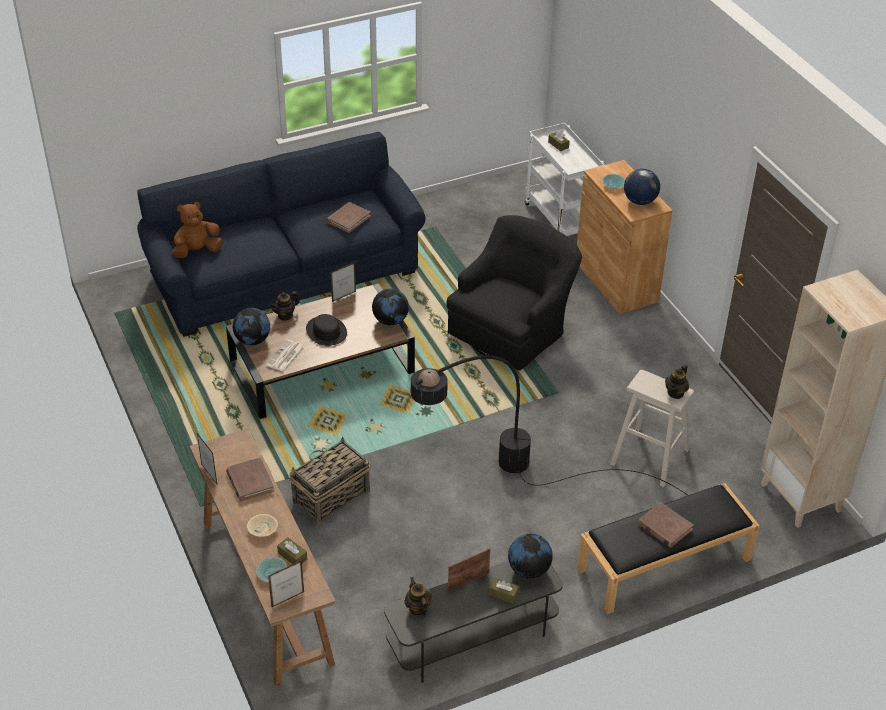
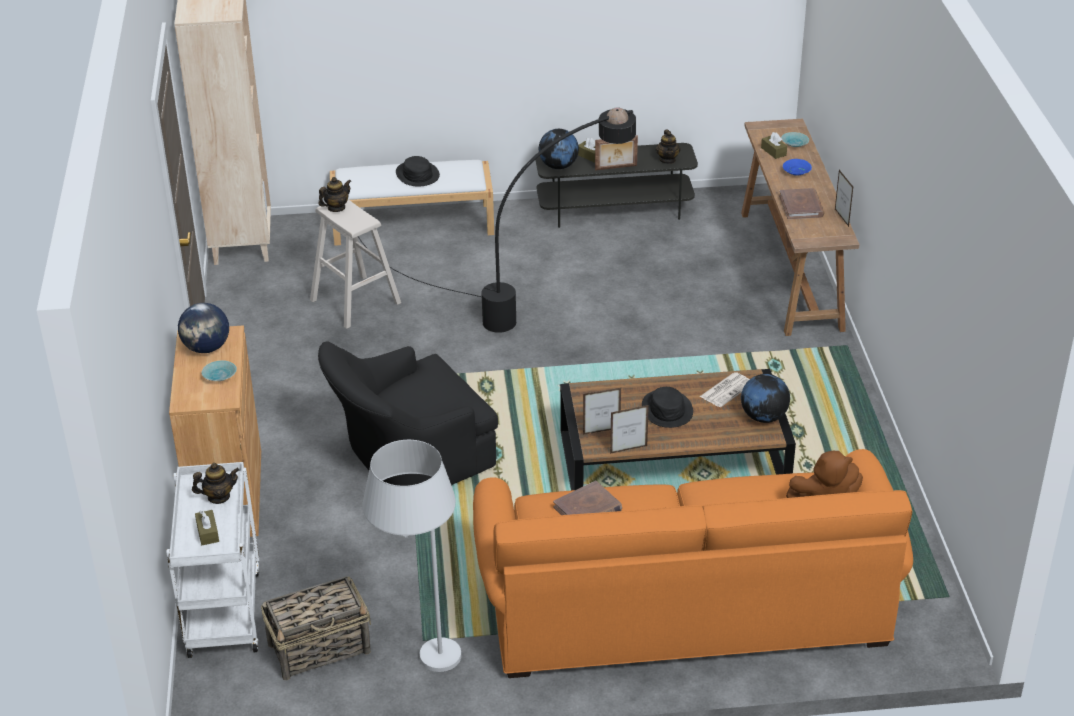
camera: 160 degrees left, 5 degrees down
(262, 529) = (797, 172): beige bowl -> blue bowl
(285, 275) = (685, 605): blue sofa -> orange sofa
(285, 315) = (713, 440): teapot -> teapot (218, 497)
(288, 599) = (784, 128): picture frame -> picture frame (601, 431)
(330, 497) = (706, 329): basket -> basket (320, 648)
(390, 320) = (581, 407): globe -> none
(428, 214) = (421, 667): none -> white floor lamp
(663, 565) = (414, 223): black bench -> white bench
(664, 527) = (417, 174): brown book -> black hat

